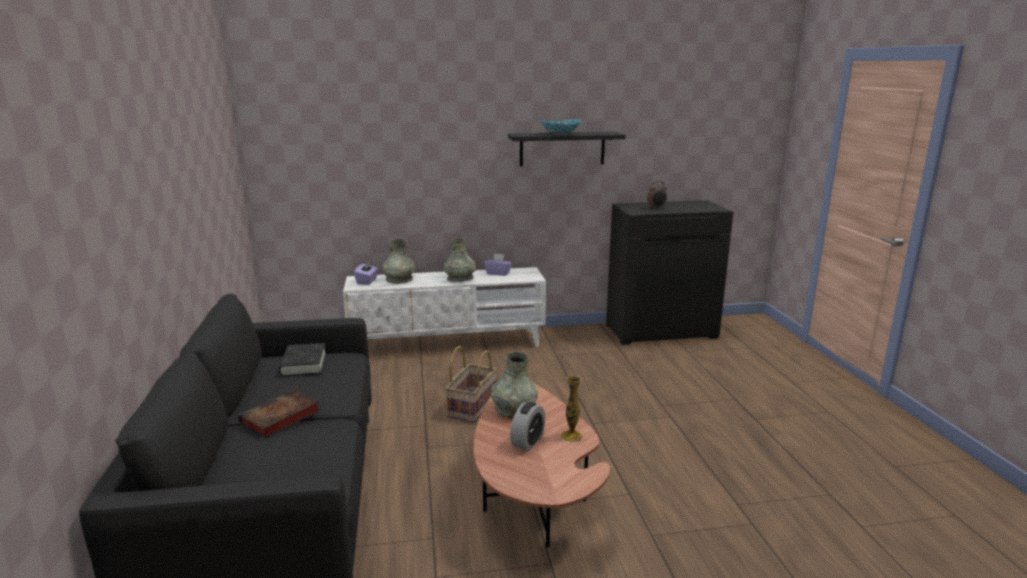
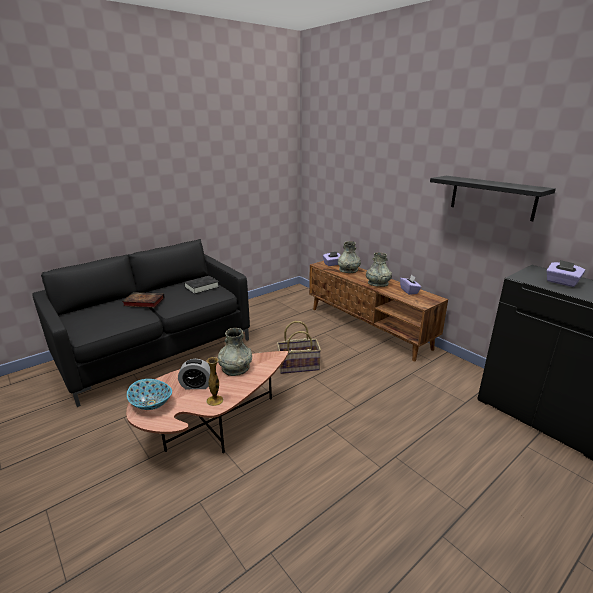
camera: 60 degrees right, 5 degrees up
(448, 343) = (368, 327): white tv stand -> brown tv stand
(560, 133) = (482, 181): bowl -> bowl (151, 404)
(656, 208) = (561, 282): alarm clock -> purple tissue box

